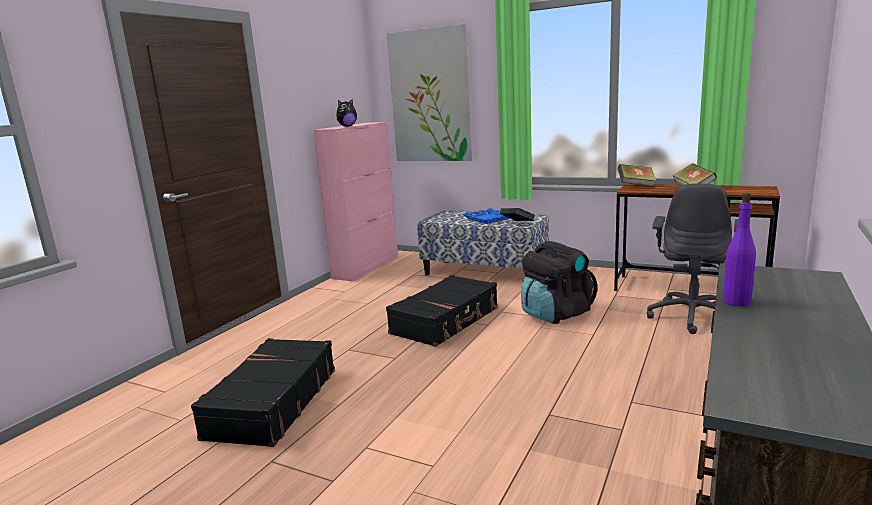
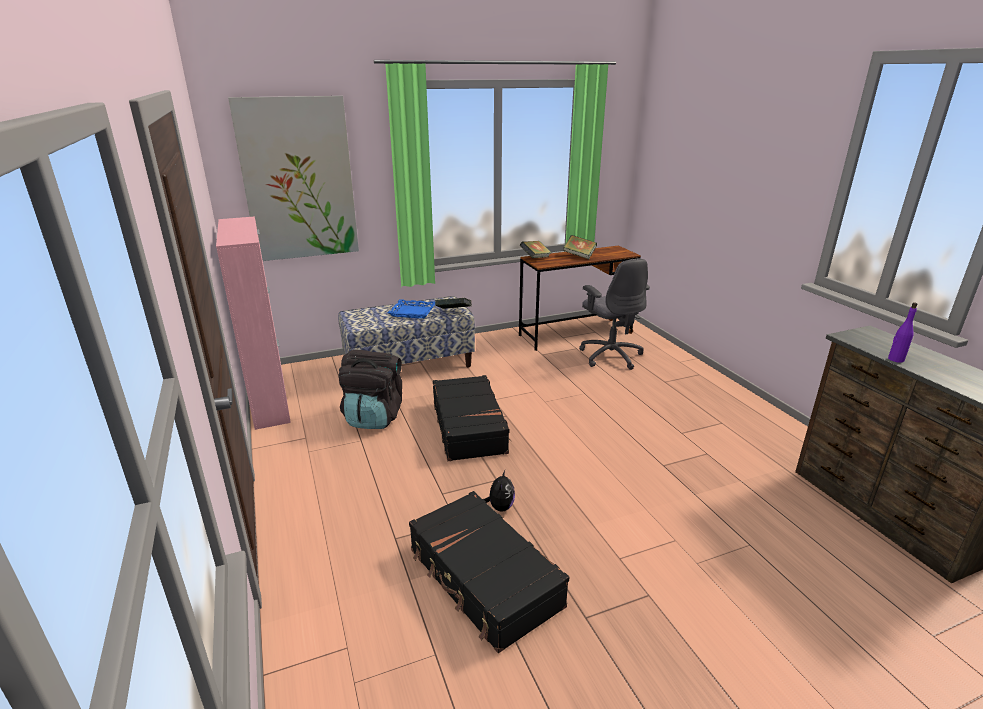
camera: 50 degrees left, 10 degrees up
(347, 126) = (247, 234): plush toy -> plush toy (500, 507)
(555, 314) = (534, 386): black backpack -> black backpack (374, 417)

